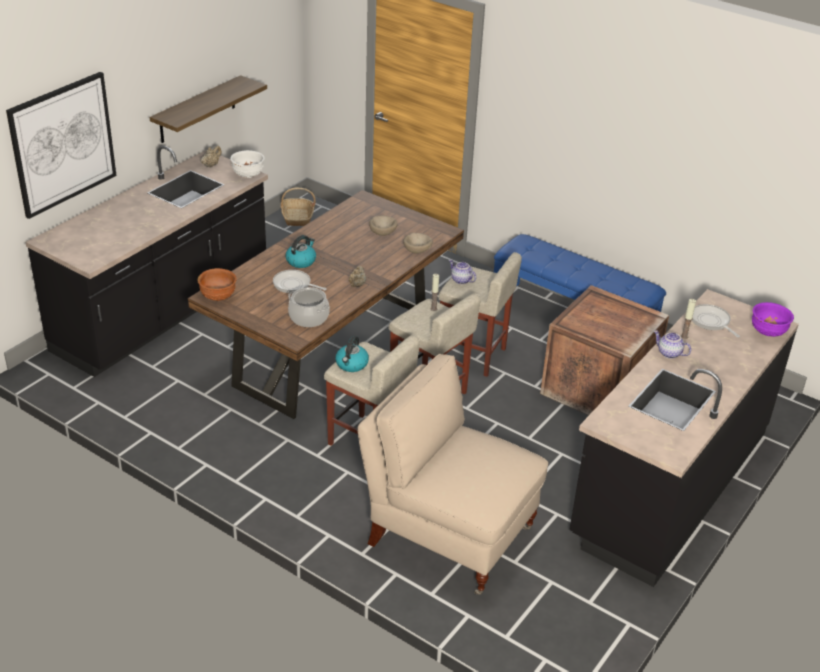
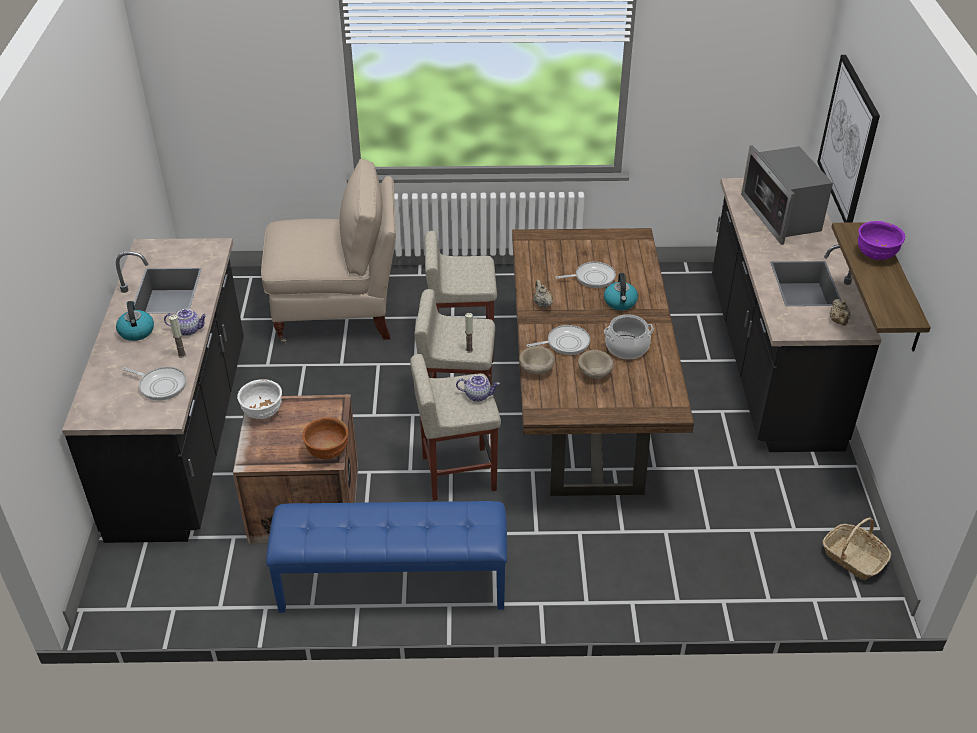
camera: 145 degrees right, 5 degrees up
(109, 228) = (782, 215): none -> microwave
(218, 297) = (630, 239): brown bowl -> brown bowl (327, 452)
(248, 175) = (785, 328): white bowl -> white bowl (262, 413)
(309, 317) = (540, 257): cooking pot -> cooking pot (626, 348)
(351, 364) = (477, 268): kettle -> kettle (136, 331)
(377, 256) = (565, 343): none -> frying pan
(768, 332) = (94, 400): purple bowl -> purple bowl (875, 255)

